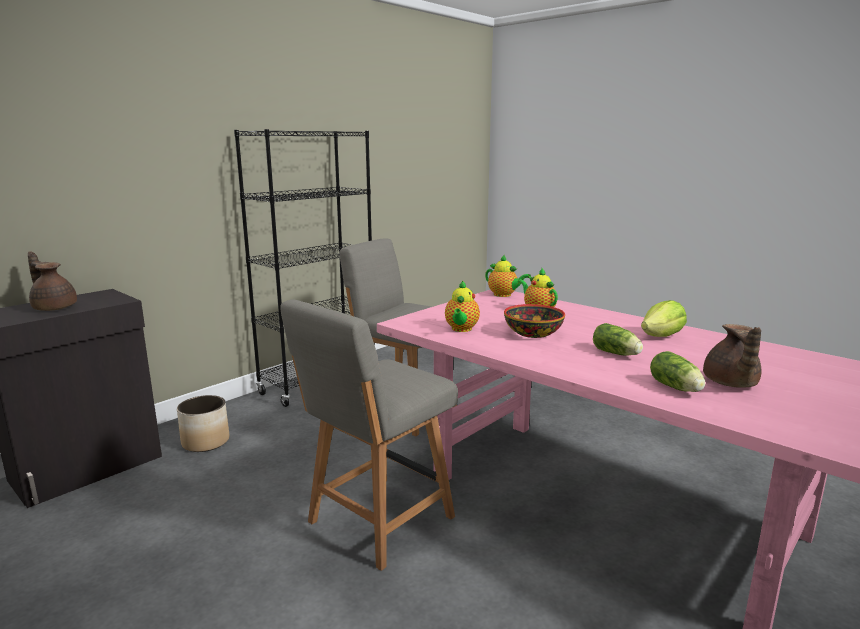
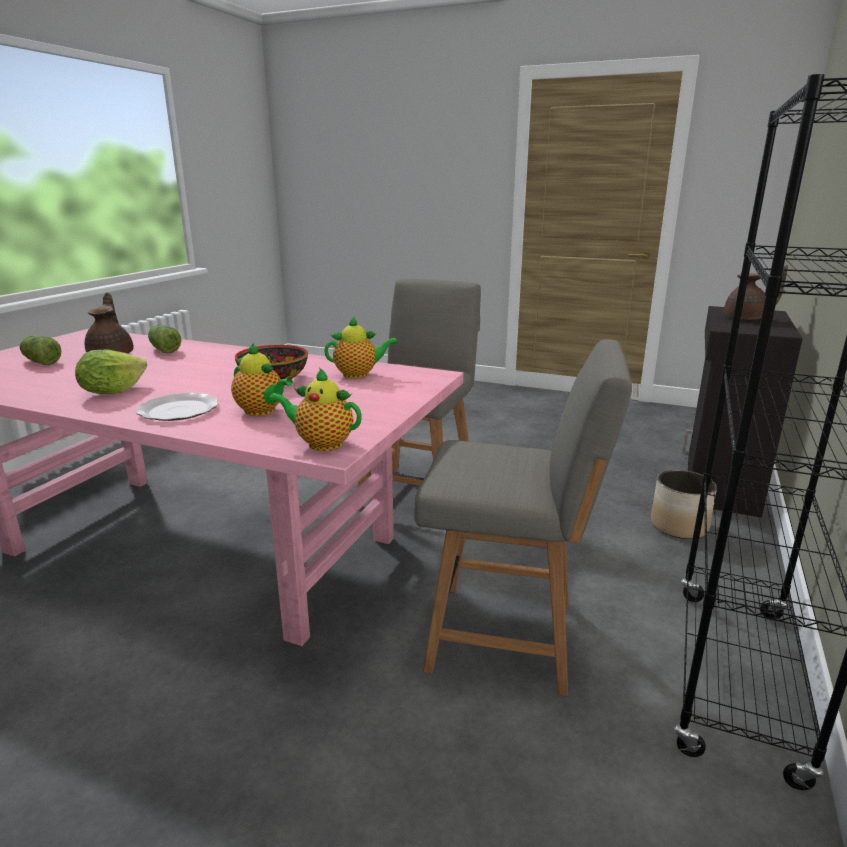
camera: 160 degrees right, 5 degrees up
(461, 329) = (359, 374): teapot -> teapot turned 90 degrees clockwise
(593, 317) = (179, 410): none -> plate
(617, 354) = (190, 368): lettuce -> lettuce (41, 362)

